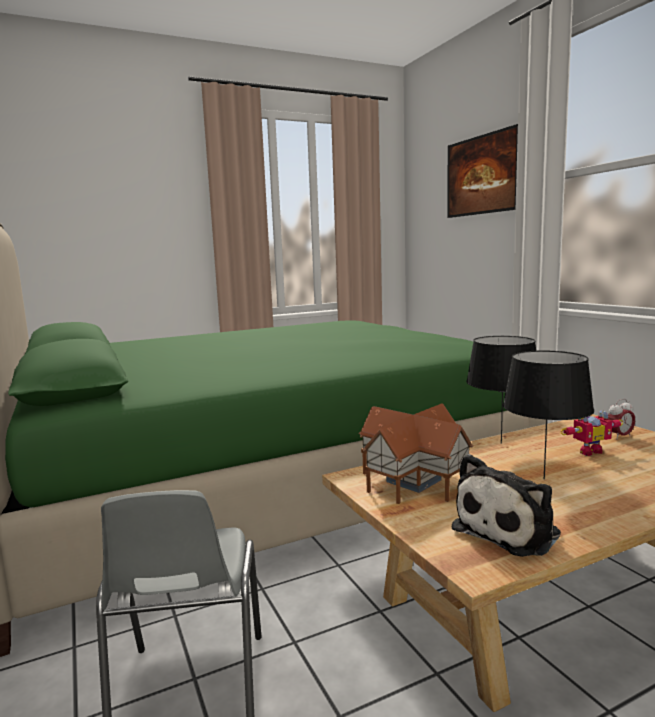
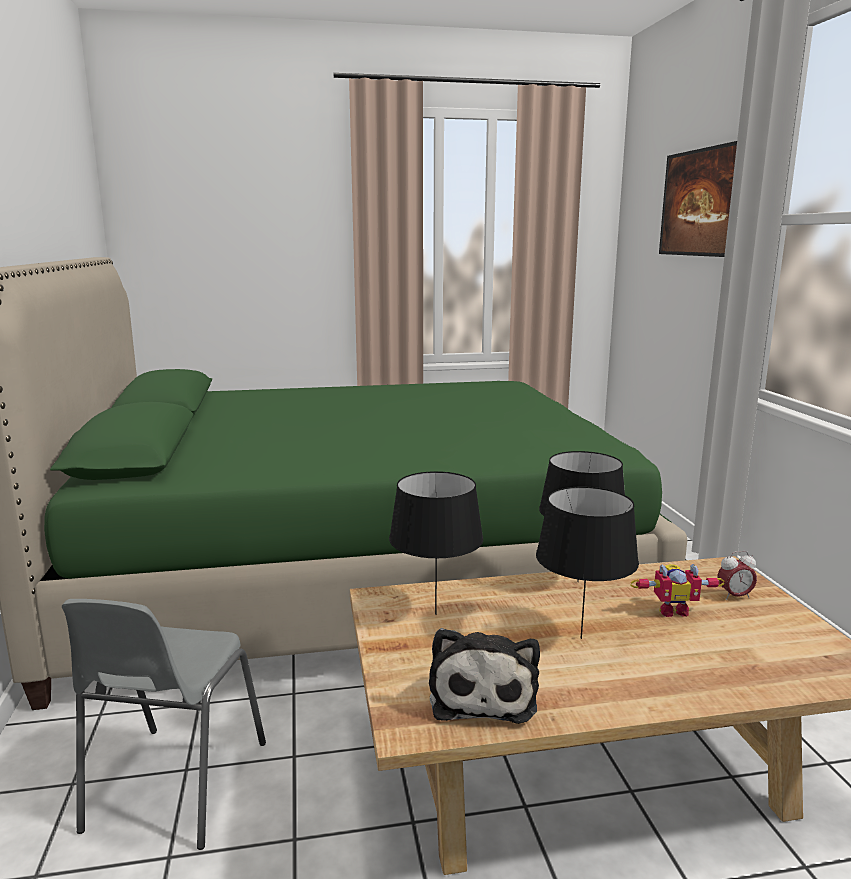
camera: 15 degrees right, 5 degrees up
(414, 481) = (435, 615): toy house -> black table lamp
(510, 530) = (482, 693): plush toy -> plush toy turned 60 degrees counterclockwise

